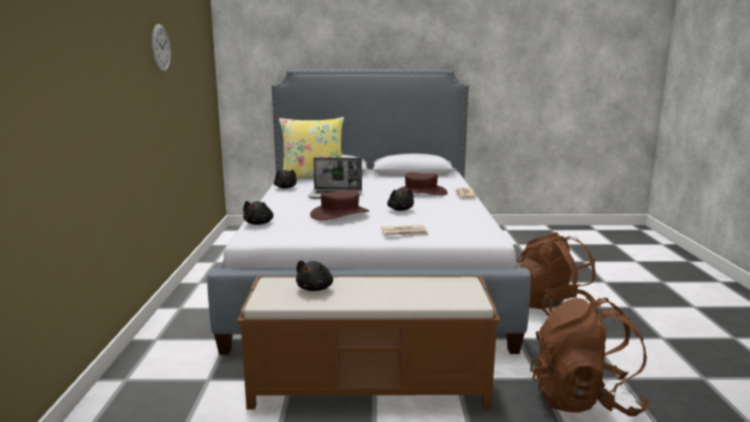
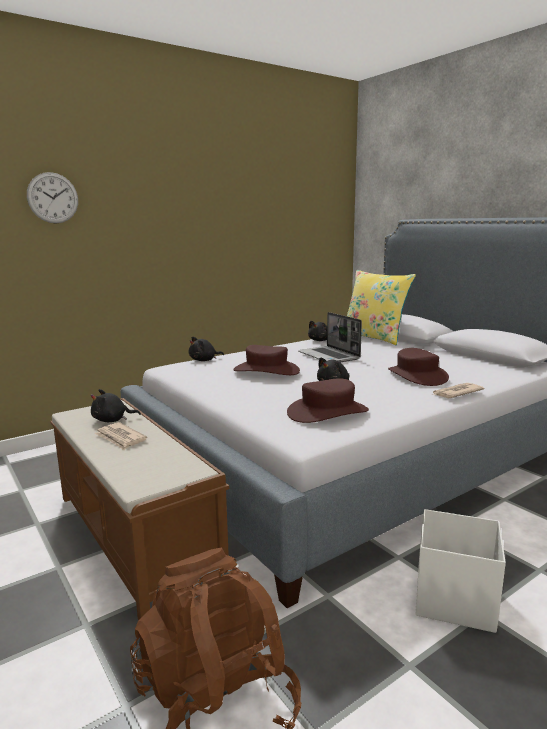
camera: 55 degrees right, 0 degrees up
(161, 48) = (226, 198): wall clock -> wall clock (53, 198)
(404, 233) = (252, 403): newspaper -> newspaper (120, 438)
(453, 222) = (327, 412): none -> brown hat
(551, 309) = (453, 599): brown backpack -> white storage box

